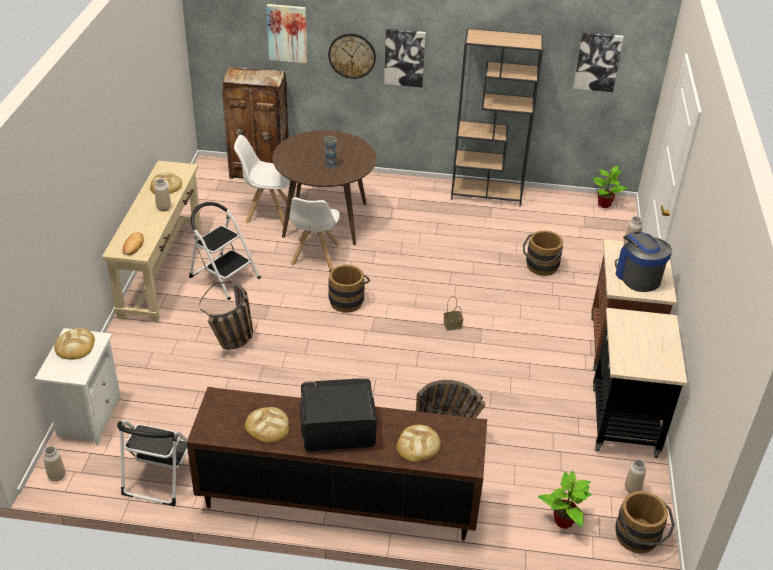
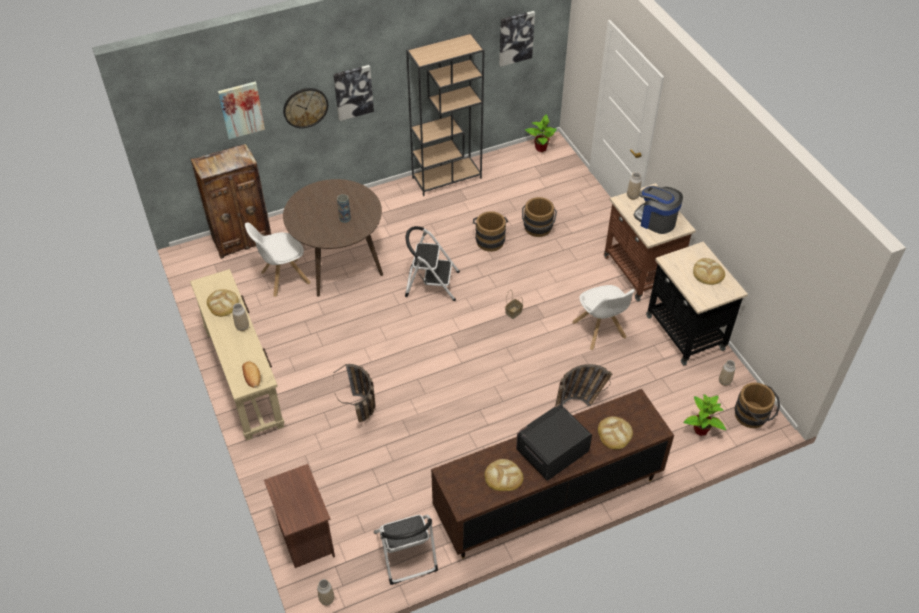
camera: 30 degrees left, 10 degrees up
(75, 346) = (289, 490): bread -> bread (708, 273)
(88, 417) = (305, 538): white nightstand -> brown nightstand
(223, 277) = (301, 357): step ladder -> step ladder (430, 284)
(314, 256) = (359, 301): white chair -> white chair (600, 331)
(348, 299) = (418, 329): brown bucket -> brown bucket (489, 239)

